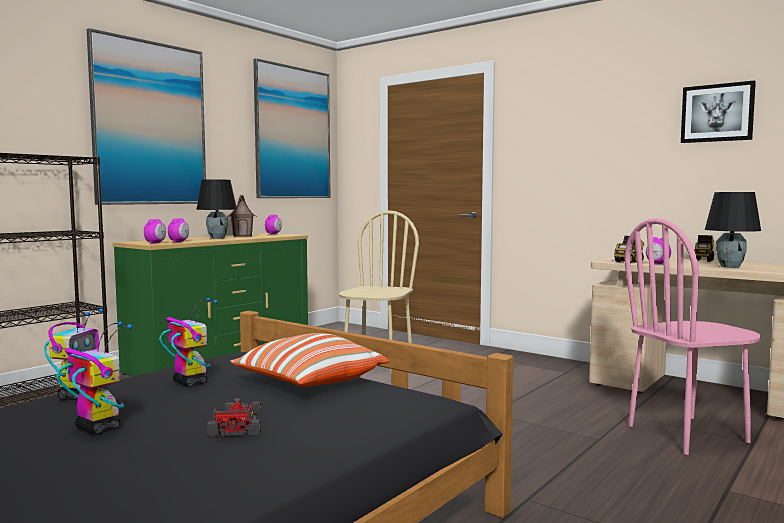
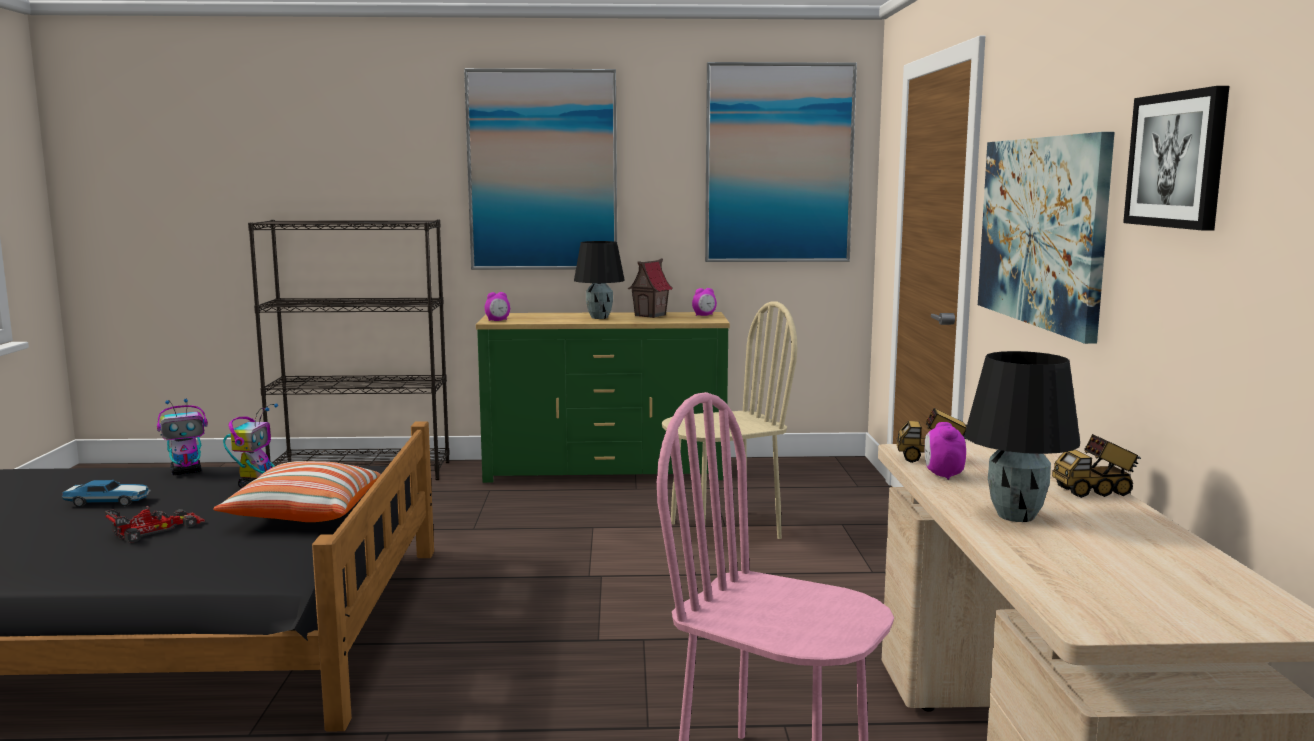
camera: 50 degrees right, 5 degrees up
(97, 428) = (109, 502): toy robot -> toy car
(179, 242) = (528, 321): alarm clock -> none
(584, 156) = (1041, 231): none -> picture

